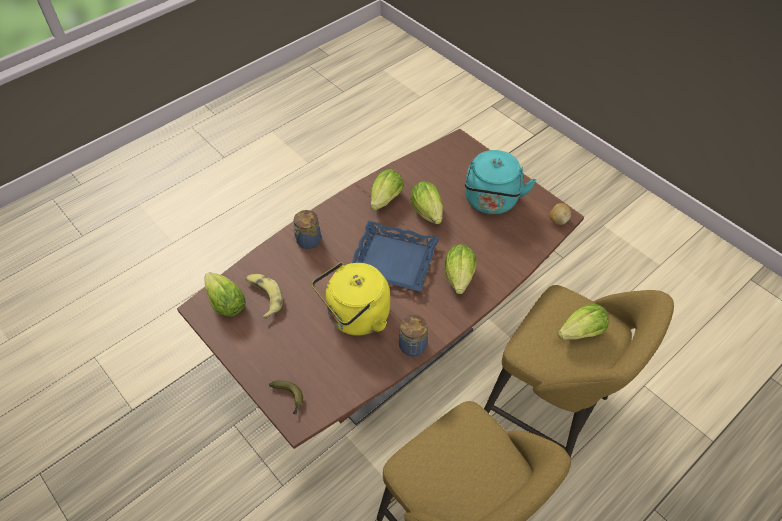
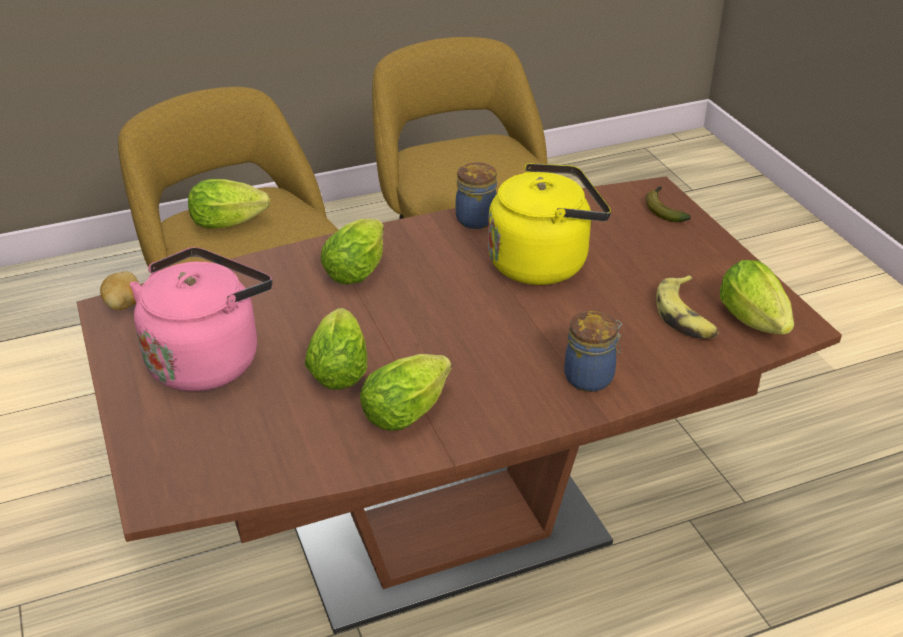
camera: 160 degrees left, 15 degrees down
(392, 261) = (449, 314): blue tray -> none
(491, 202) = (207, 359): turquoise kettle -> pink kettle

